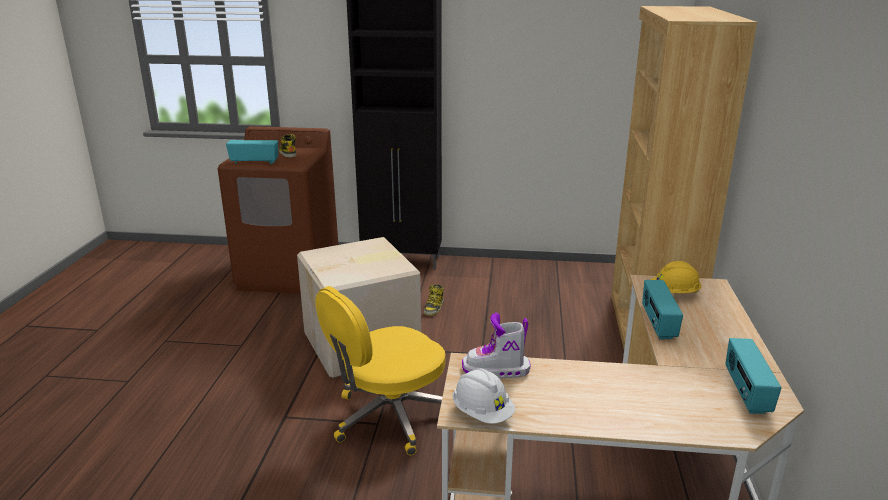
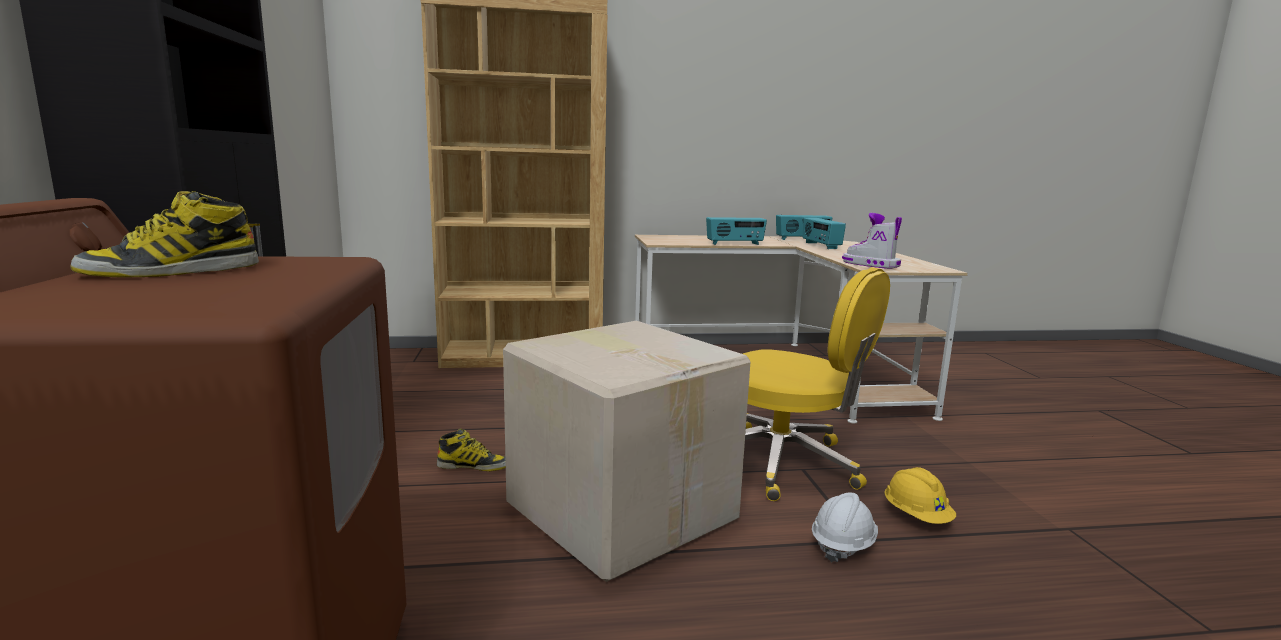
camera: 105 degrees left, 10 degrees down
(254, 162) = (284, 287): radio -> radio (820, 245)
(482, 413) = (930, 266): white hard hat -> white hard hat (842, 545)
(496, 370) = (870, 264): boot -> boot turned 150 degrees clockwise
(673, 294) = (676, 240): yellow hard hat -> yellow hard hat (916, 516)

